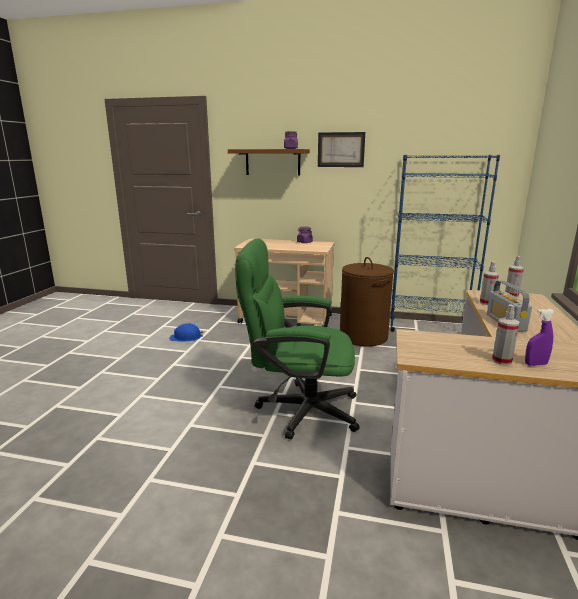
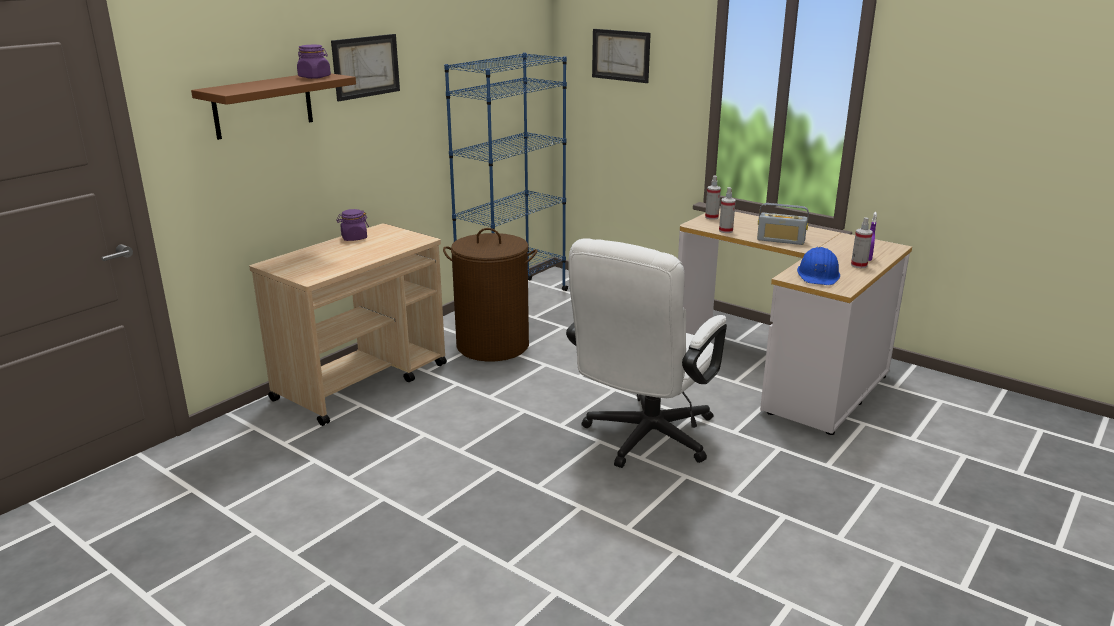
camera: 65 degrees left, 5 degrees up
(186, 337) = (320, 490): blue hard hat -> blue hard hat (818, 275)
(298, 409) = (643, 440): green office chair -> white office chair
(554, 156) = (621, 55): none -> picture

